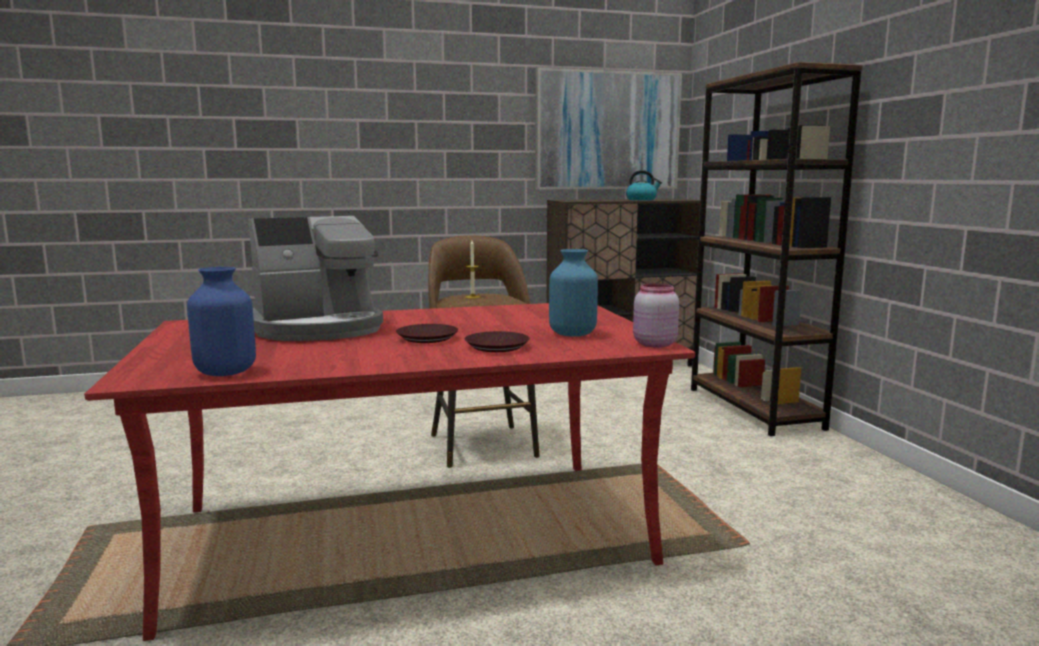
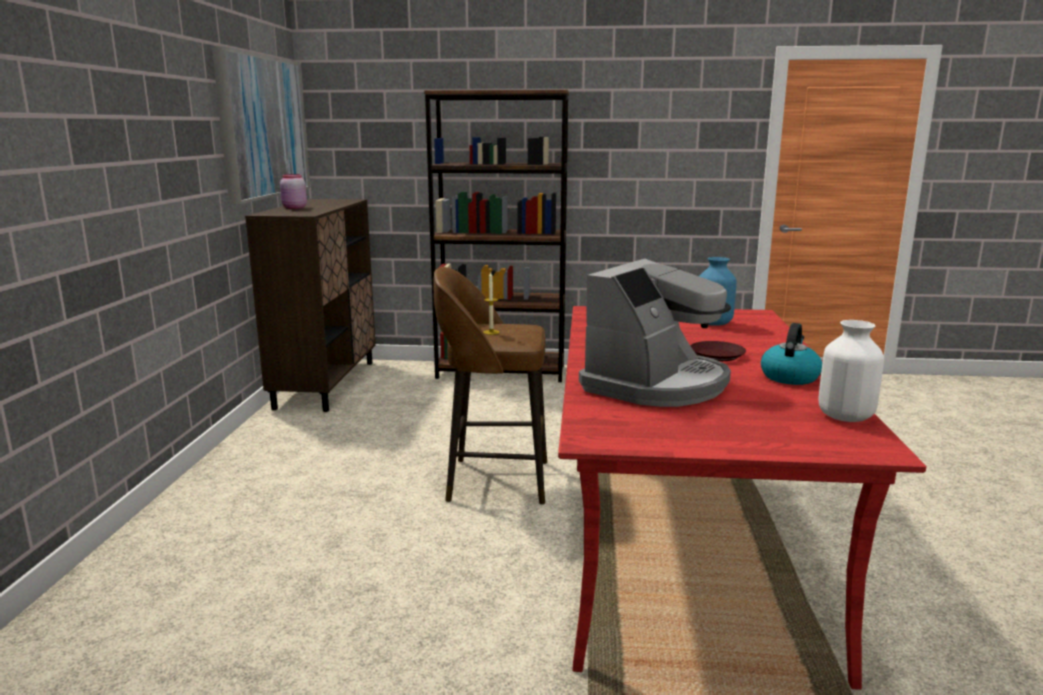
camera: 70 degrees left, 5 degrees up
(224, 372) = (845, 417): blue vase -> white vase
(318, 328) = (657, 384): coffee machine -> coffee machine turned 45 degrees clockwise
(497, 346) = (754, 342): brown plate -> none
(641, 199) = (324, 204): kettle -> kettle (789, 377)
(653, 344) = (752, 313): pink jar -> pink jar (294, 208)

